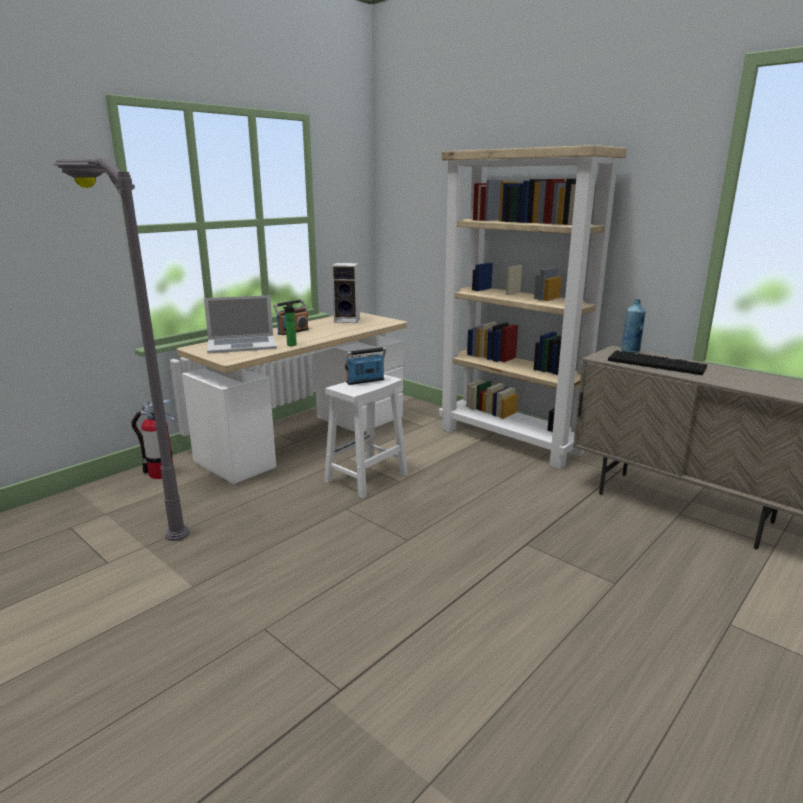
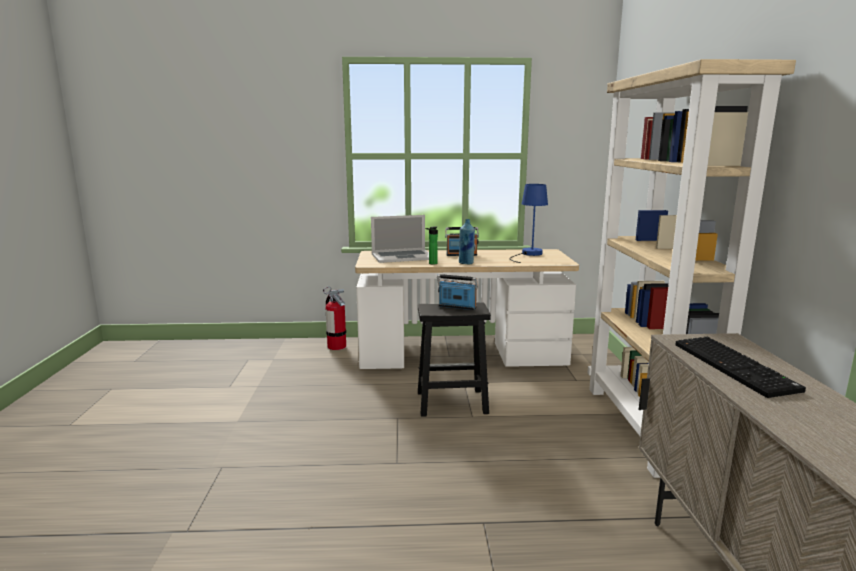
camera: 45 degrees right, 5 degrees down
(149, 507) = (297, 364): grey floor lamp -> none
(242, 345) = (402, 256): laptop -> laptop turned 45 degrees counterclockwise
(348, 320) = (528, 254): speaker -> blue table lamp
(365, 478) = (450, 403): white stool -> black stool
(630, 351) = (742, 345): blue bottle -> blue bottle (466, 263)

